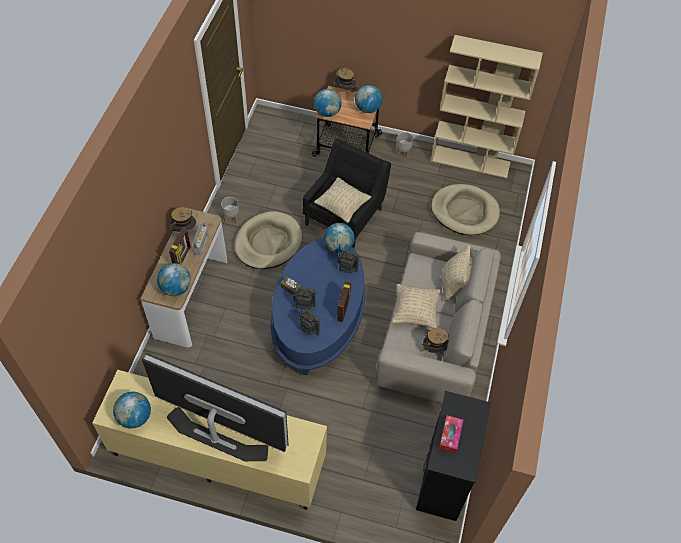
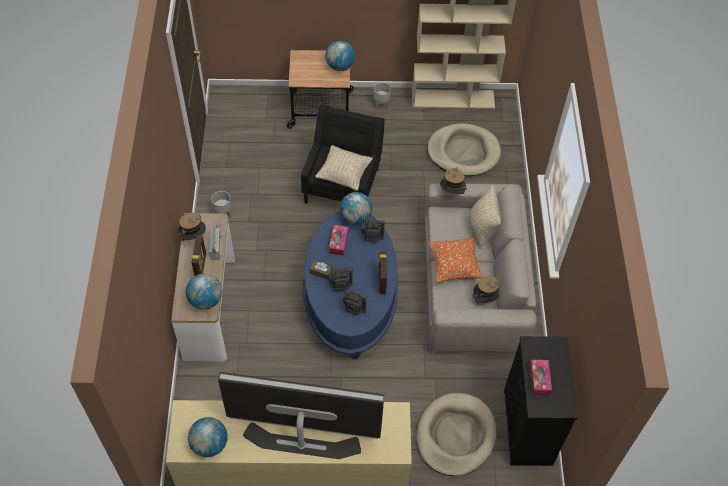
camera: 15 degrees left, 0 degrees up
(268, 242) = (271, 230): beige dog bed -> beige dog bed (455, 436)
(315, 265) = (338, 242): none -> tissue box
(327, 112) = (299, 79): globe -> none
(345, 91) = (310, 52): hat -> hat (451, 193)
(415, 312) = (453, 267): beige pillow -> orange pillow

